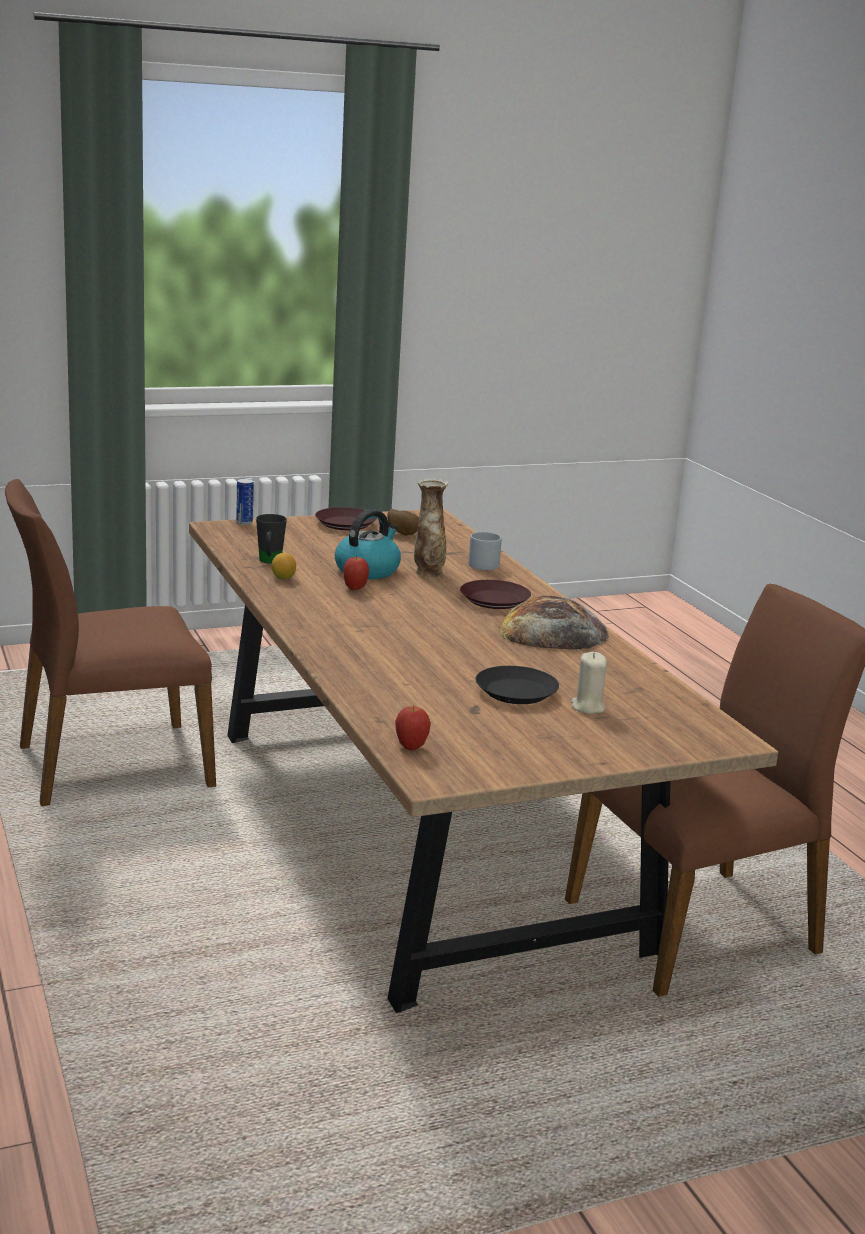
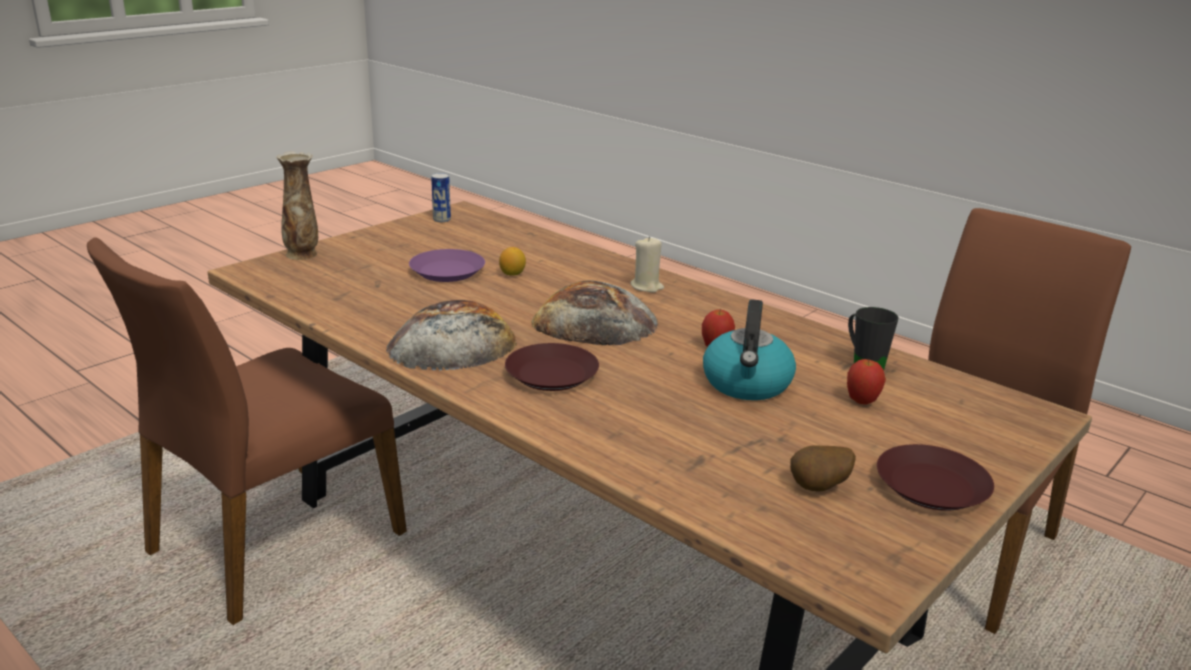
camera: 155 degrees right, 5 degrees up
(244, 522) = (1038, 437): can -> can (442, 219)
(283, 578) = (806, 344): lemon -> lemon (512, 274)
(411, 747) = (491, 222): apple -> apple (862, 402)
(423, 622) = (594, 322): none -> bread
(428, 573) = (676, 402): vase -> vase (303, 254)
(482, 563) = (632, 448): grey mug -> none
(517, 692) = (446, 272): black plate -> purple plate
(587, 707) = (379, 271): beige candle -> beige candle (647, 287)

